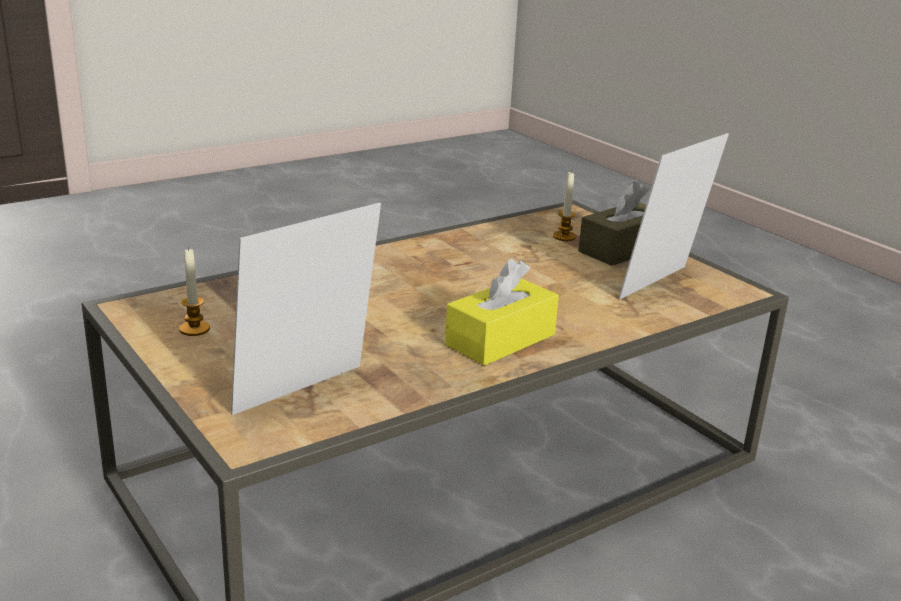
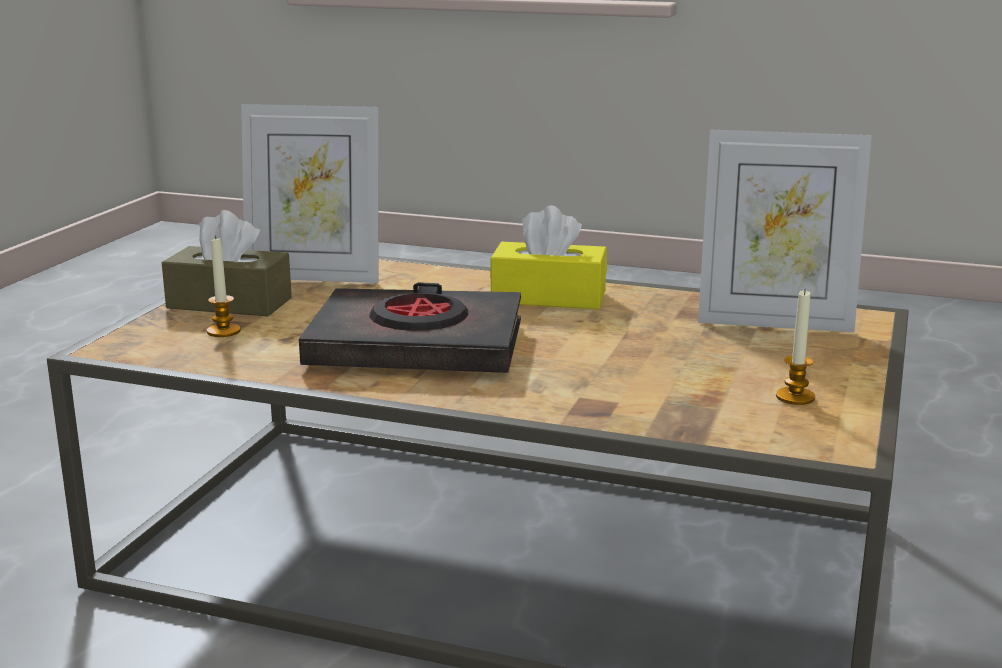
camera: 125 degrees left, 5 degrees down
(461, 269) = (417, 346): none -> black book

